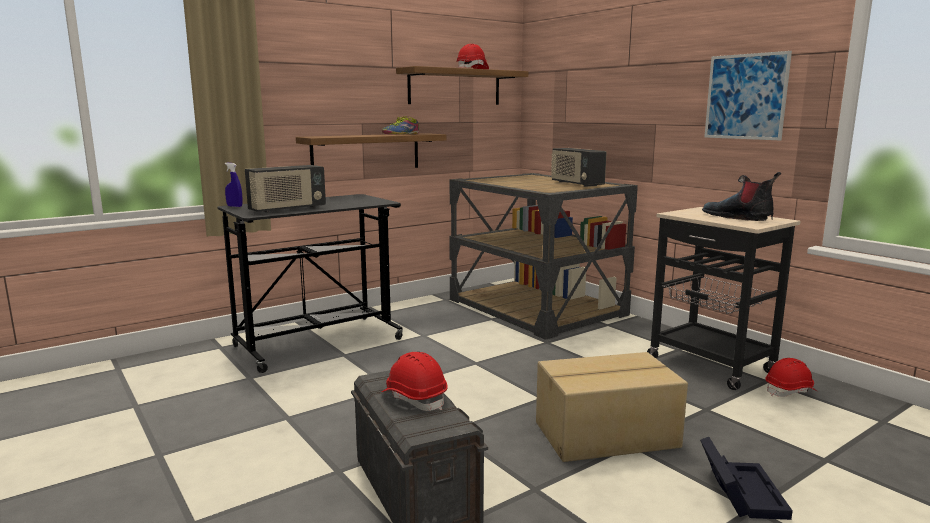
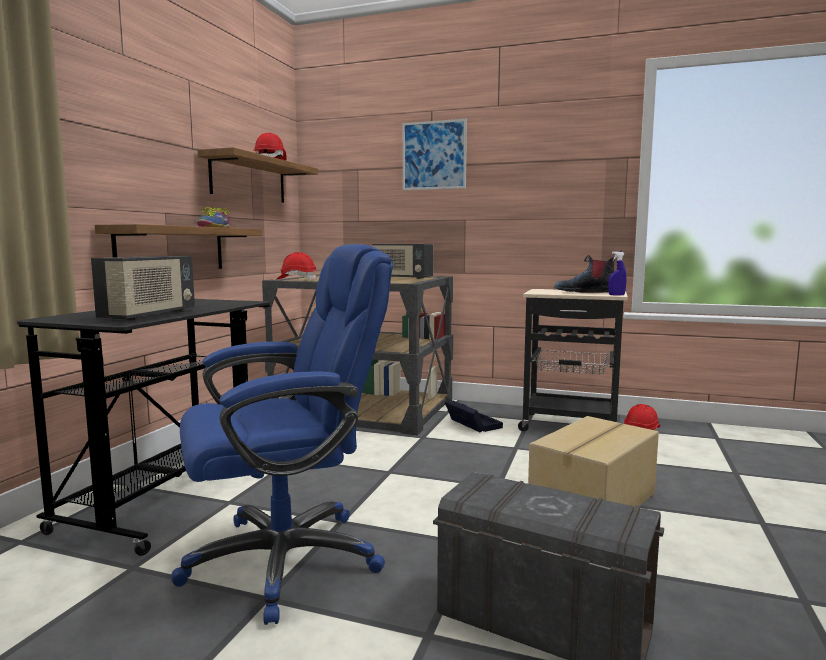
camera: 35 degrees left, 5 degrees down
(234, 206) = (50, 318): blue spray bottle -> blue spray bottle (616, 295)
(325, 400) = (284, 560): none -> blue office chair
(414, 398) = (545, 502): red hard hat -> red hard hat (297, 279)
(739, 491) = (735, 513): black storage box -> black storage box (471, 424)
(745, 97) = (554, 193): picture -> picture (434, 155)

